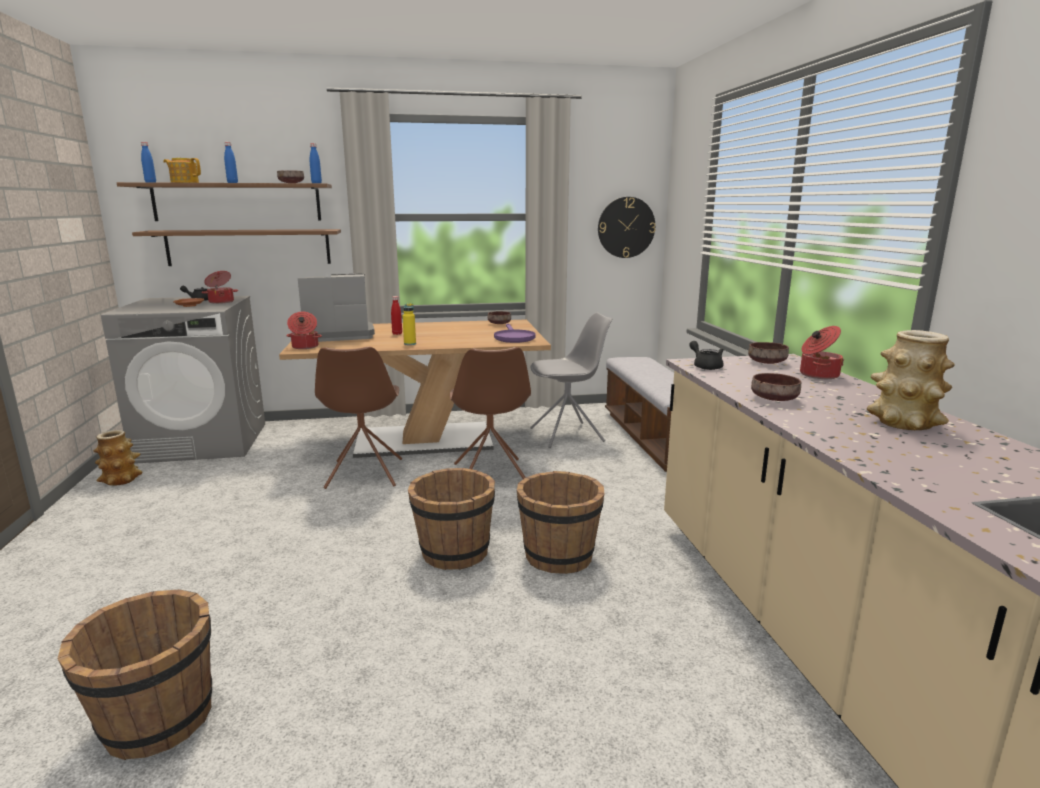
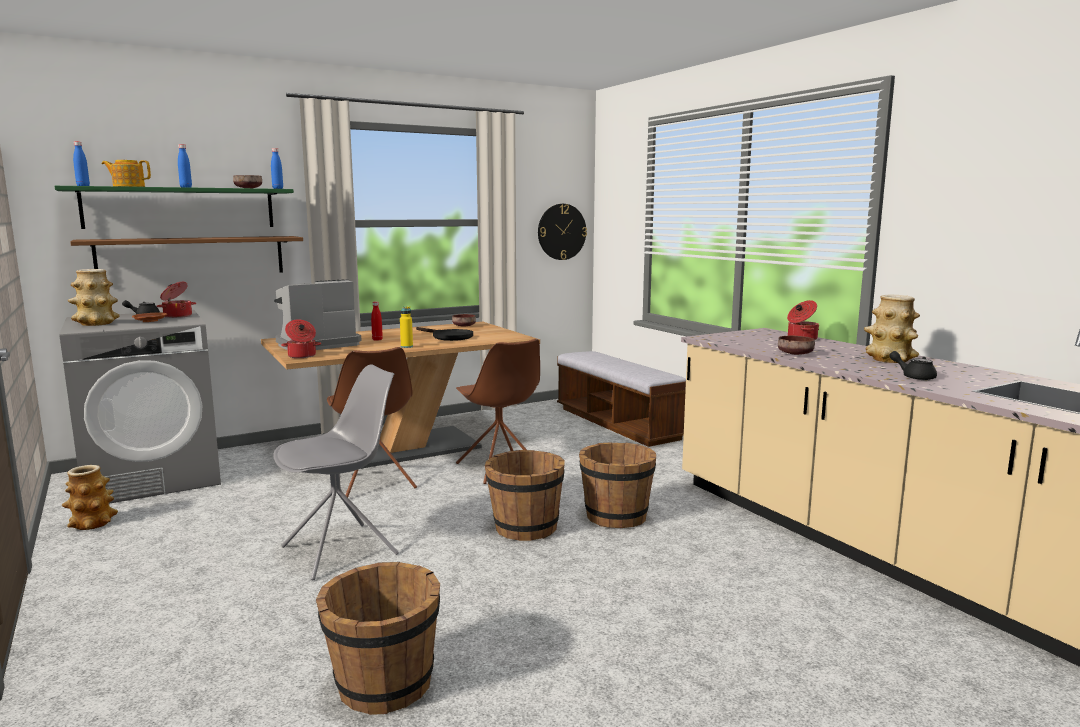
camera: 20 degrees left, 5 degrees down
(148, 306) = (96, 323): none -> vase
(237, 202) = (180, 208): brown shelf -> green shelf
(465, 335) = (448, 337): none -> black frying pan
(513, 337) = (497, 336): purple frying pan -> none
(568, 435) = (540, 429): grey chair -> grey chair (342, 550)
(705, 366) = (718, 339): black teapot -> black teapot (914, 377)
(765, 362) = (755, 334): brown bowl -> none

